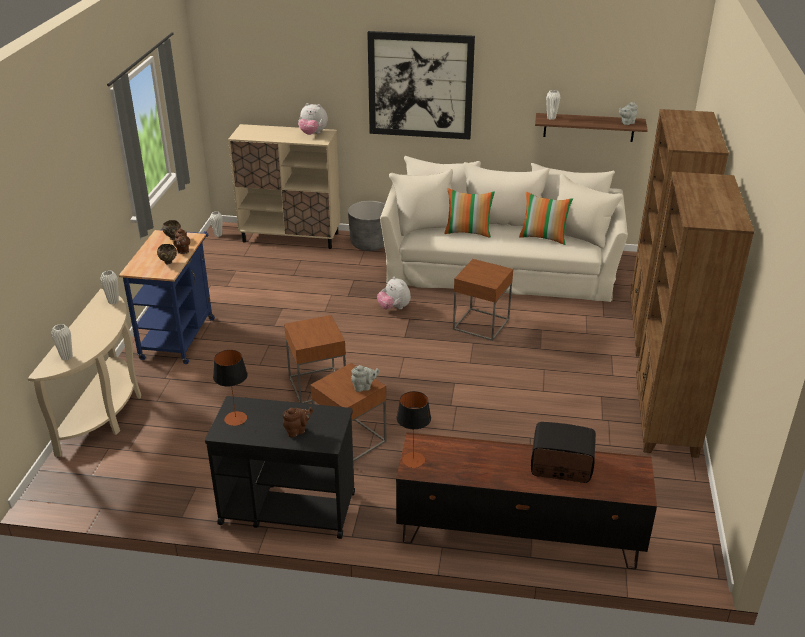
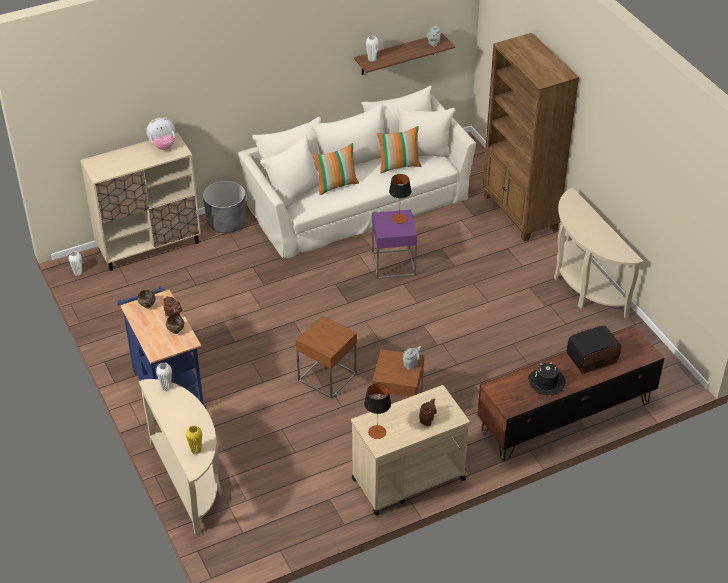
camera: 35 degrees left, 10 degrees up
(66, 357) = (196, 450): white vase -> yellow vase
(286, 508) = (407, 479): black cart -> beige cart
(394, 308) = (313, 279): plush toy -> none
(413, 460) = (504, 401): table lamp -> table lamp (399, 218)
(420, 85) = (251, 67): picture -> none
(480, 464) = (546, 382): none -> black hat
(481, 324) = (393, 264): brown side table -> purple side table
(665, 420) = (583, 287): brown bookcase -> beige console table

